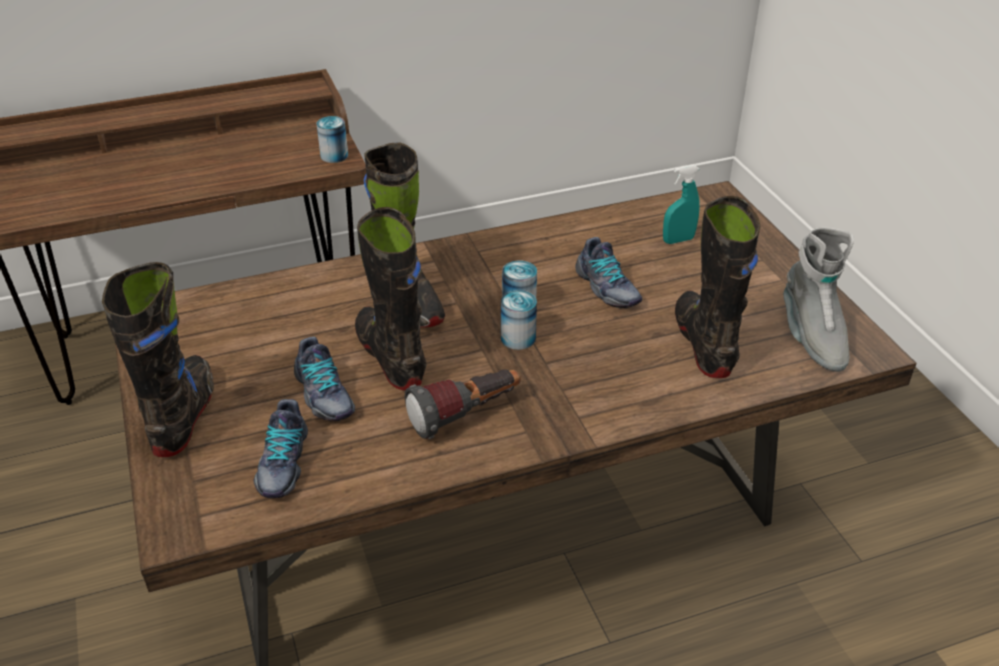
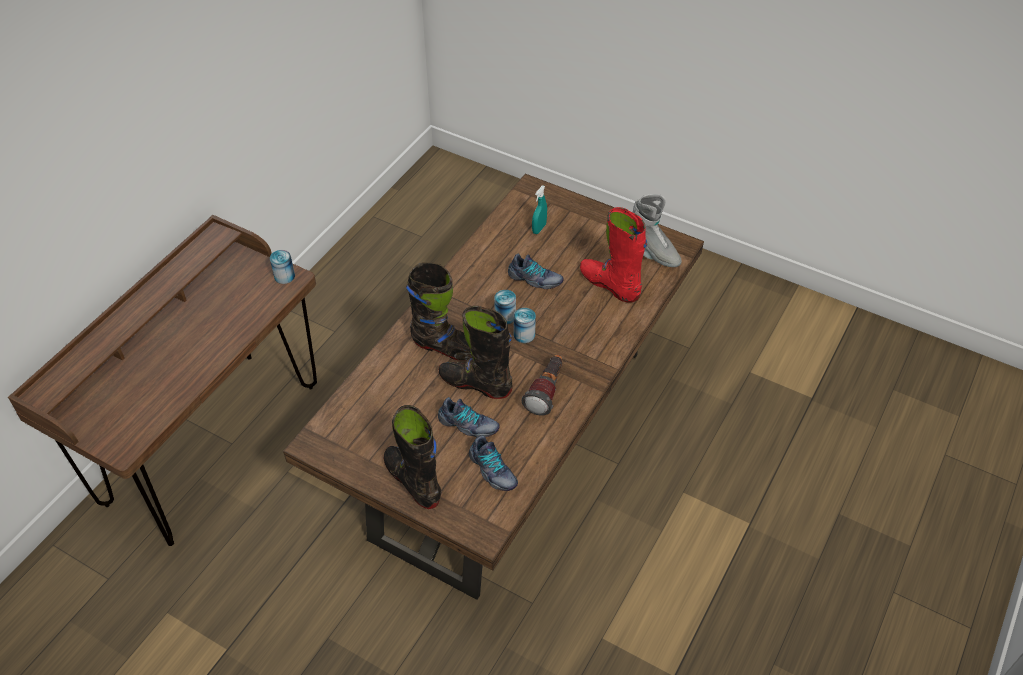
camera: 40 degrees left, 10 degrees up
(704, 343) = (610, 285): black boot -> red boot

